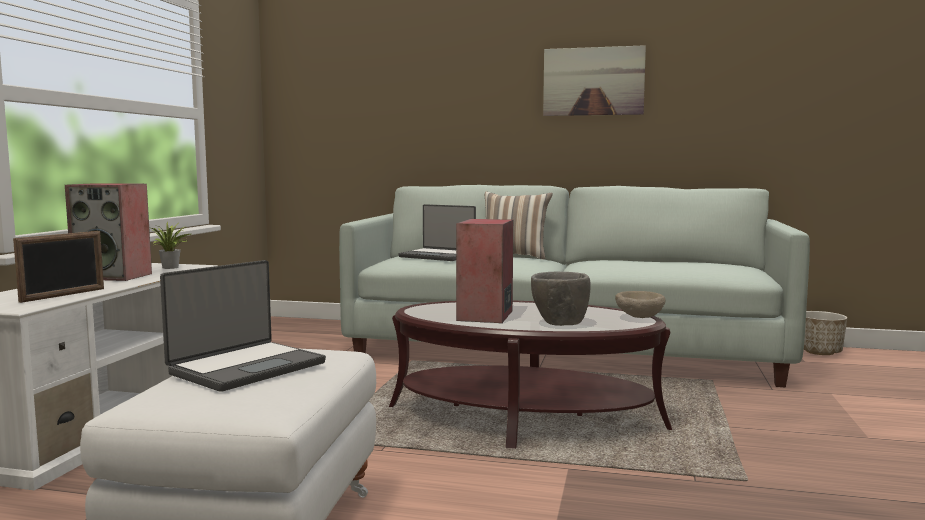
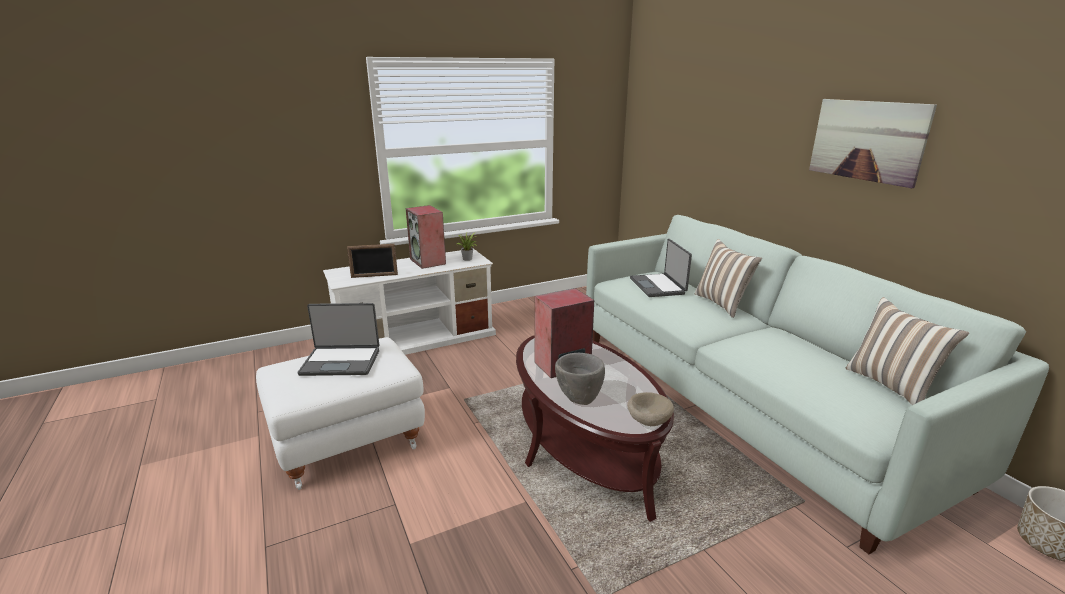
camera: 50 degrees right, 15 degrees up
(712, 262) = (891, 386): none -> pillow

